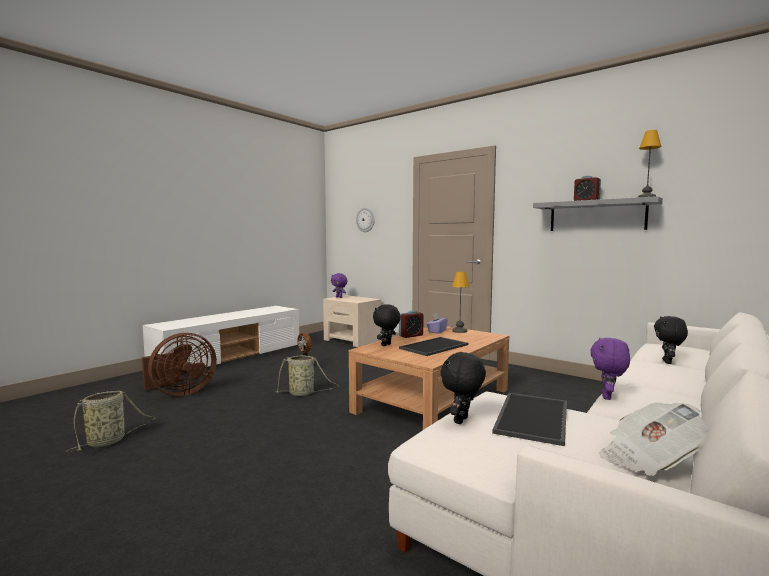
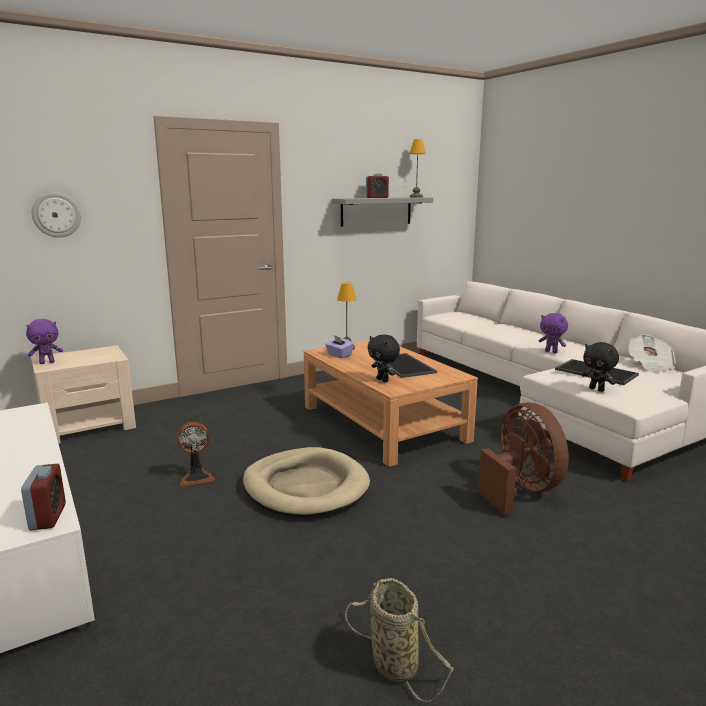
camera: 70 degrees left, 10 degrees up
(180, 393) = (203, 600): brown fan -> brown fan (520, 490)
(303, 393) = (305, 487): basket -> beige dog bed
(411, 336) = (349, 366): alarm clock -> alarm clock (48, 517)
(668, 362) = (481, 325): black plush toy -> none

